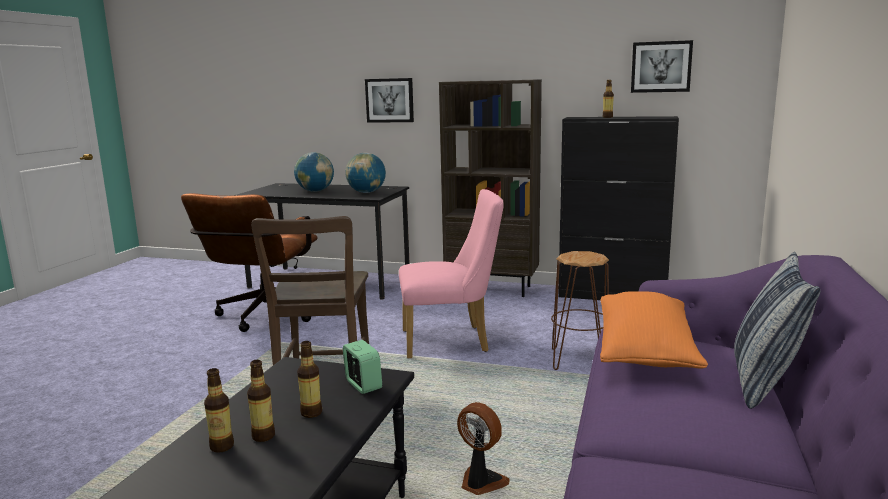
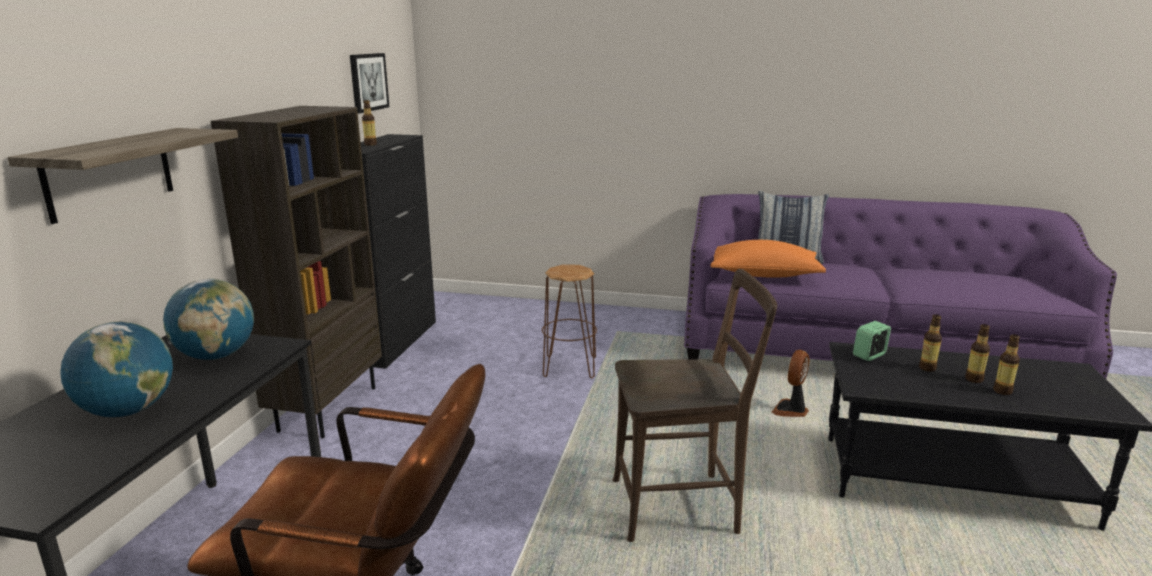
camera: 95 degrees left, 5 degrees up
(390, 100) = (109, 173): picture -> shelf
(452, 341) = (518, 431): pink chair -> none

